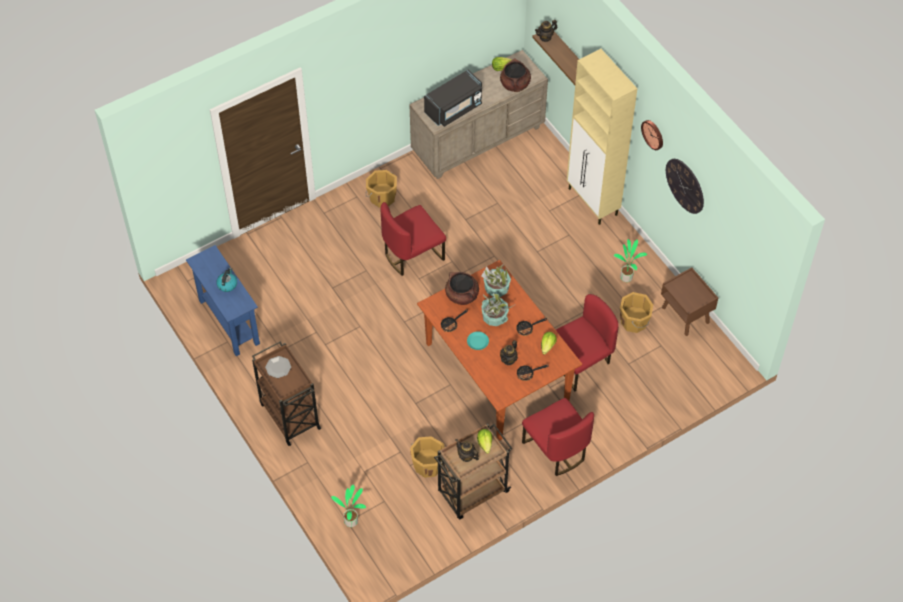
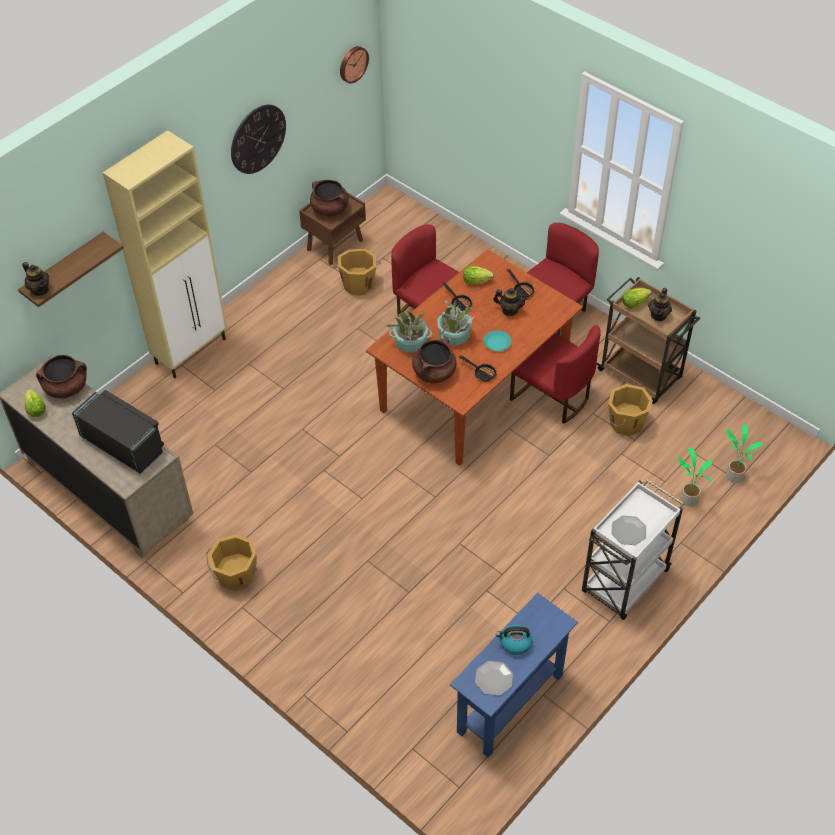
camera: 105 degrees left, 5 degrees down
(208, 267) = (494, 678): none -> plate
(289, 415) = (624, 583): brown cart -> white cart
(412, 254) = (325, 515): red chair -> red chair (552, 397)
(627, 276) = (296, 301): potted plant -> potted plant (687, 499)
(653, 134) = (202, 153): wall clock -> wall clock (352, 64)
(689, 290) = (330, 209): none -> brown cooking pot

